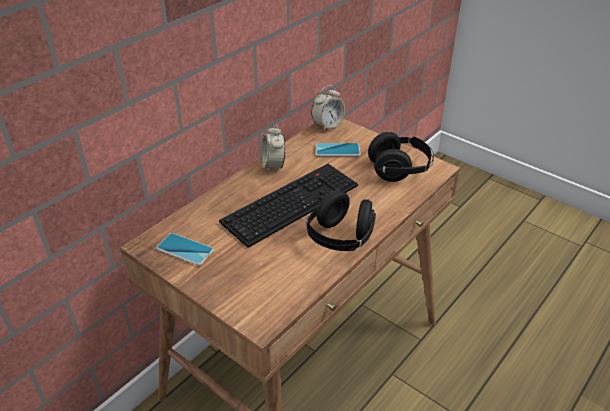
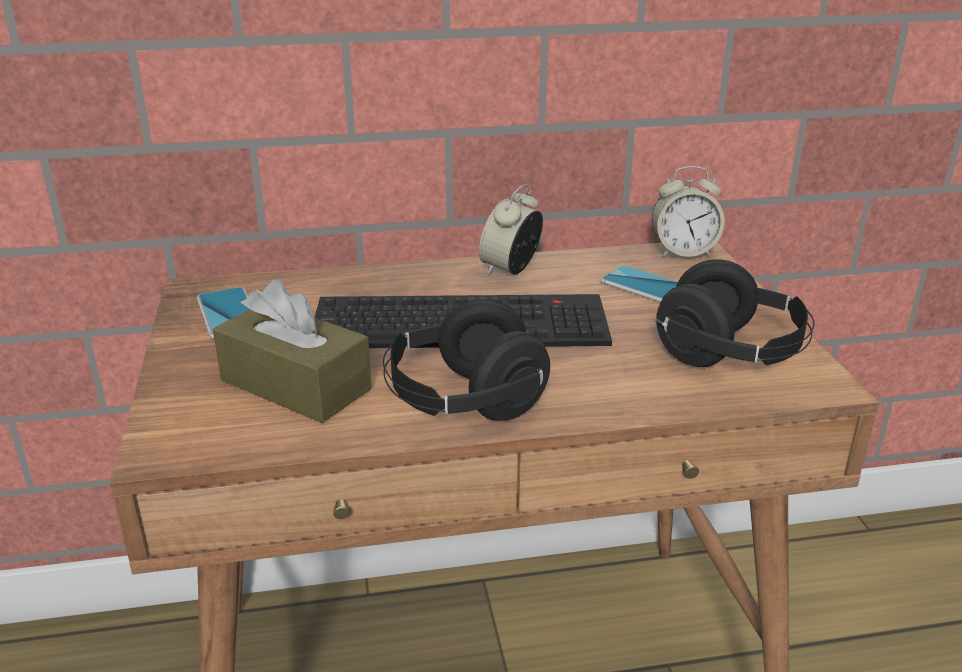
camera: 40 degrees right, 10 degrees down
(268, 266) = (295, 385): none -> brown tissue box

